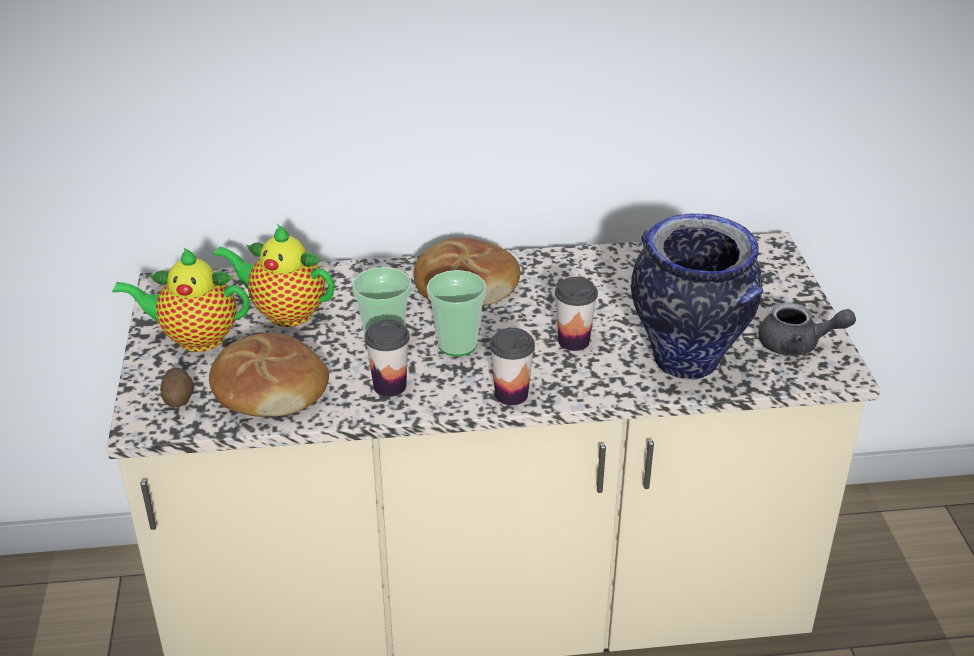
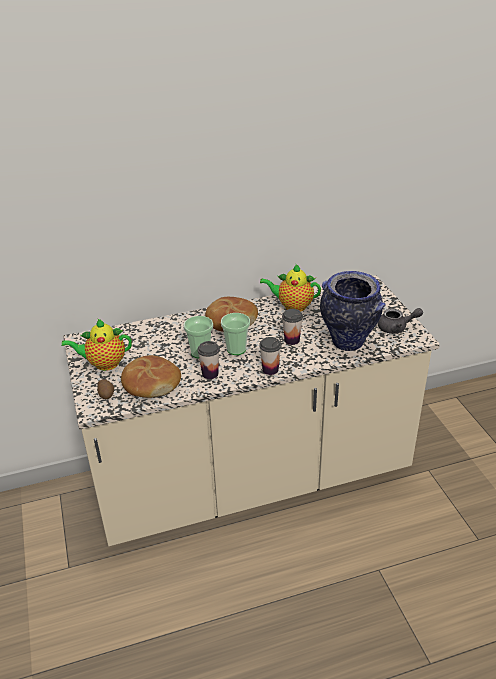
camera: 10 degrees left, 0 degrees up
(284, 313) = (145, 345): teapot -> teapot (292, 306)

